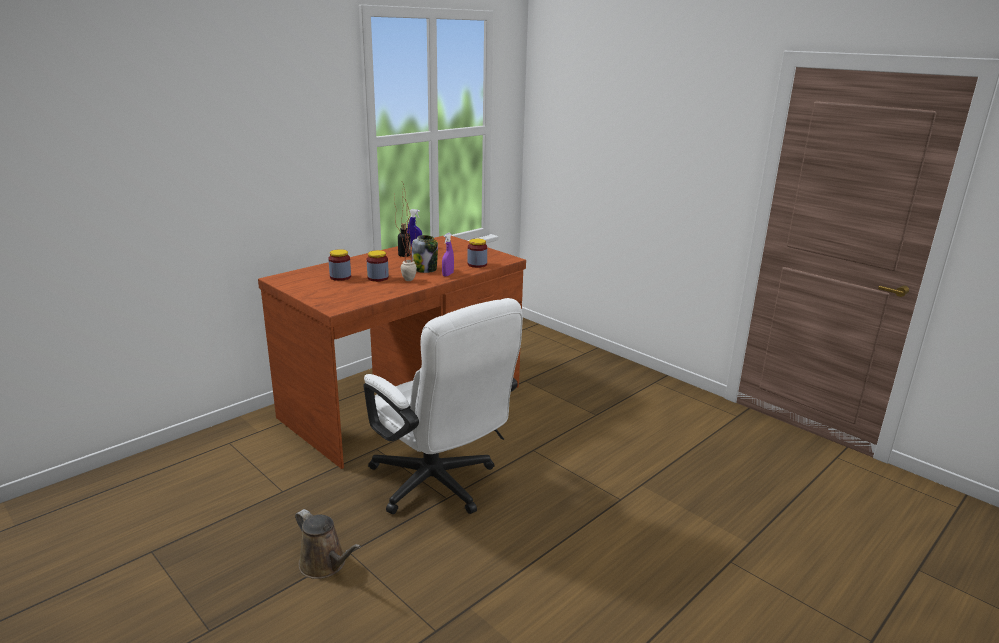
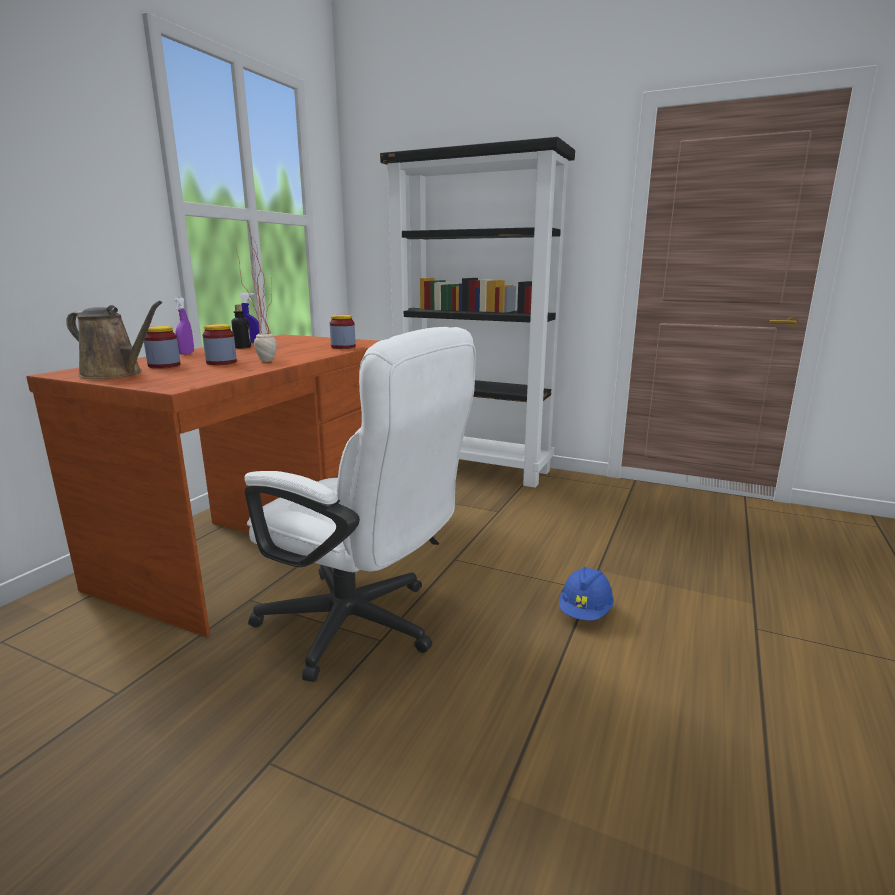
camera: 20 degrees left, 5 degrees down
(325, 564) = (234, 797): brown watering can -> brown watering can (116, 374)
(424, 269) = (280, 353): jar -> none
(448, 274) = (315, 354): purple spray bottle -> purple spray bottle (186, 353)
(603, 515) = (585, 612): none -> blue hard hat
(604, 365) = (473, 467): none -> black bookcase

